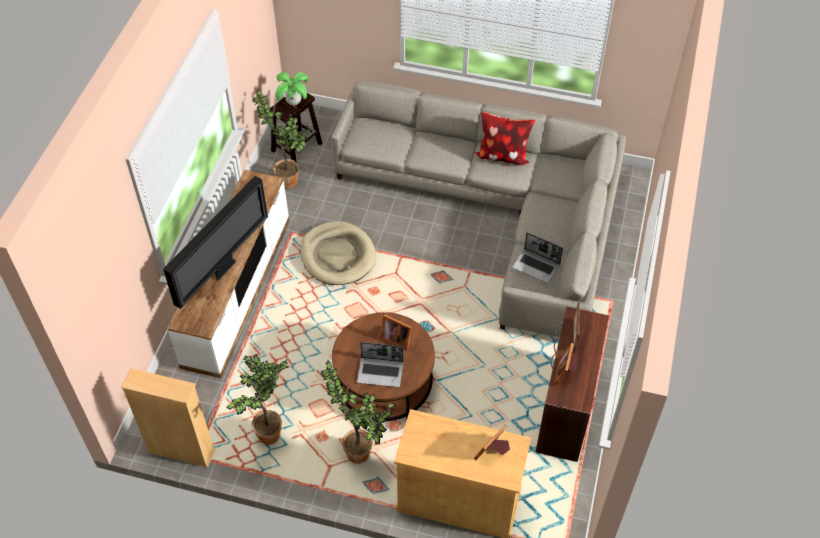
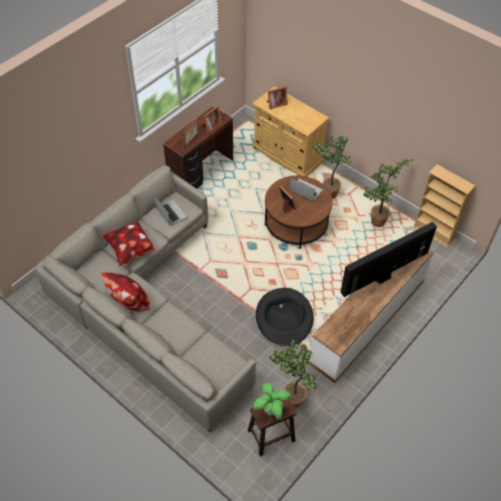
camera: 155 degrees left, 0 degrees up
(338, 256) = (284, 318): beige dog bed -> black dog bed
(547, 205) = (130, 251): none -> pillow

